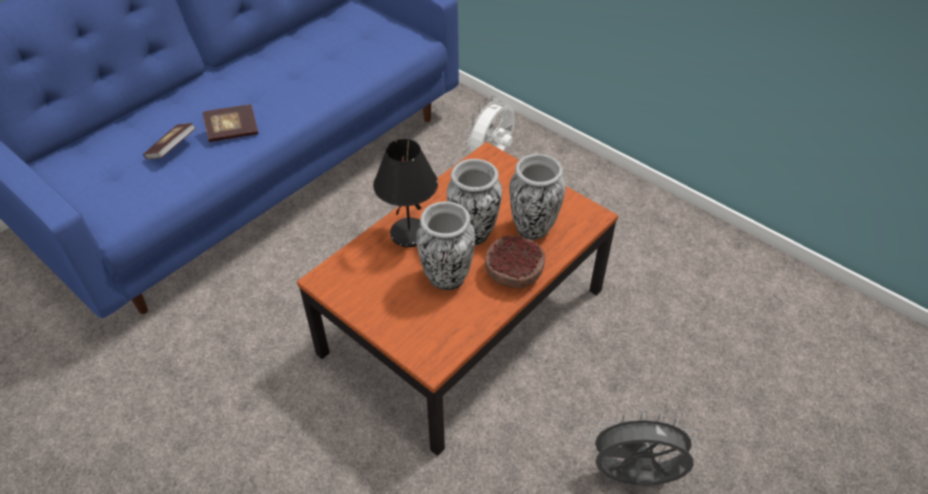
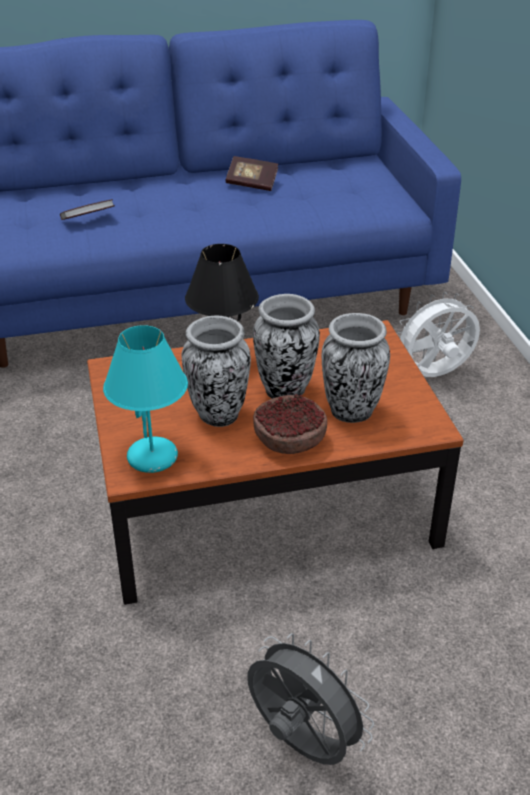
camera: 35 degrees right, 10 degrees down
(232, 132) = (148, 223): book -> book (252, 183)
(435, 339) = (153, 458): none -> turquoise table lamp

